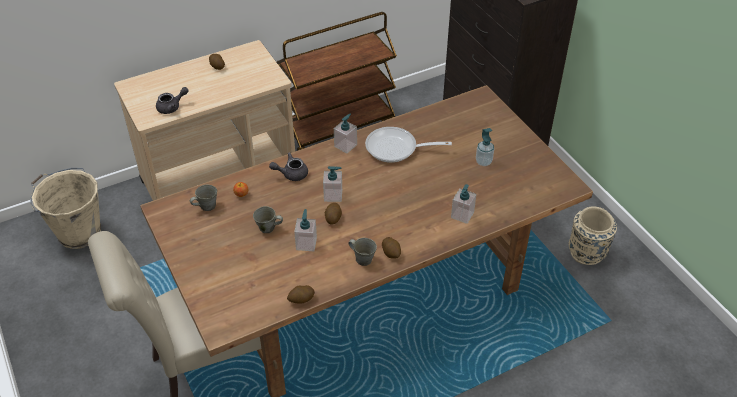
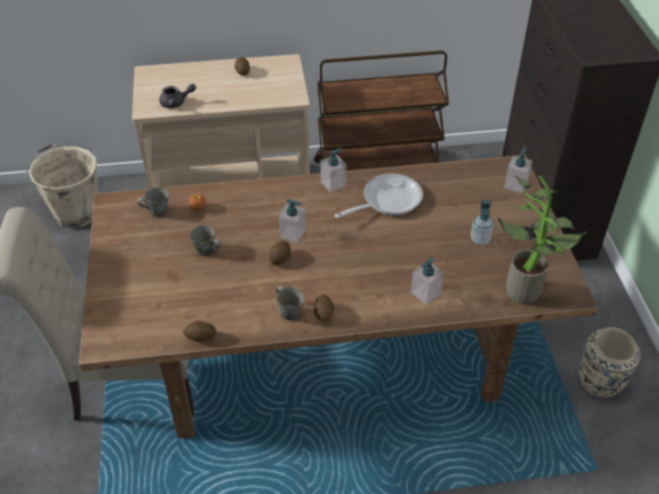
camera: 20 degrees right, 0 degrees up
(291, 174) = (260, 199): grey teapot -> none
(306, 243) = (237, 278): soap dispenser -> soap dispenser (515, 185)
(396, 149) = (387, 200): frying pan -> frying pan turned 120 degrees clockwise
(536, 192) = (526, 290): none -> potted plant

